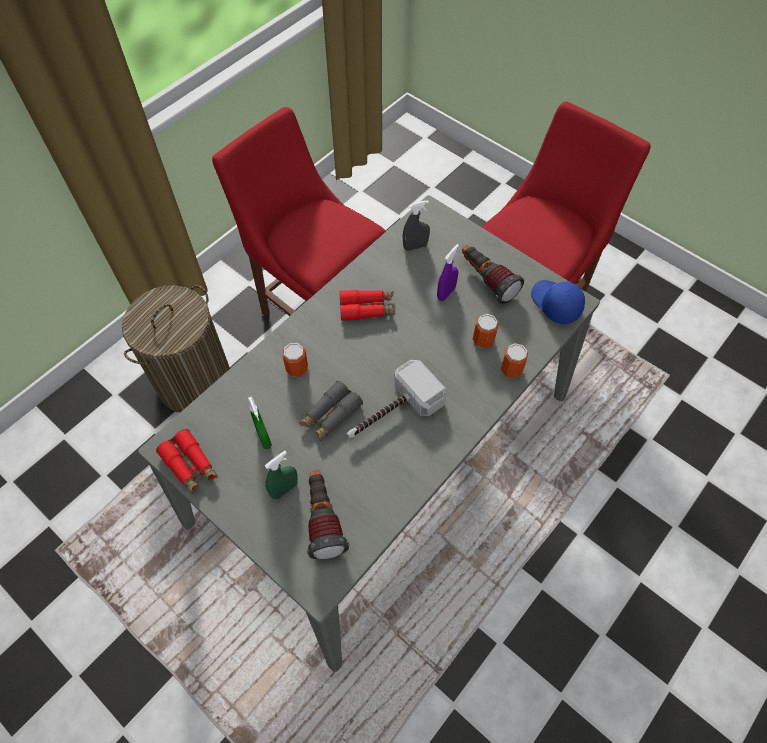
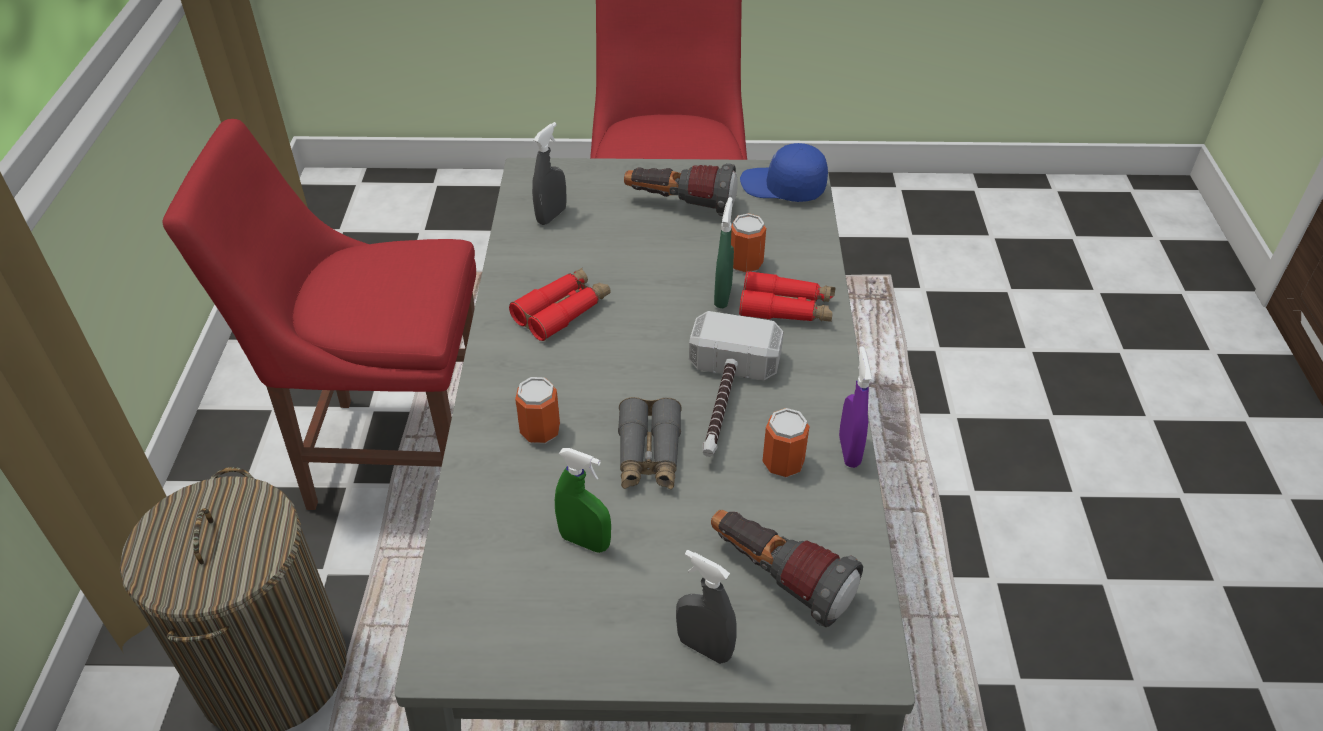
camera: 40 degrees left, 15 degrees down
(190, 465) = (508, 653): red binoculars -> red binoculars (786, 308)
(262, 525) = (704, 648): none -> grey spray bottle
(284, 489) = (685, 581): green spray bottle -> green spray bottle (723, 296)
(446, 293) = (646, 242): purple spray bottle -> purple spray bottle (849, 451)
(511, 369) = (811, 274): can -> can (783, 463)

